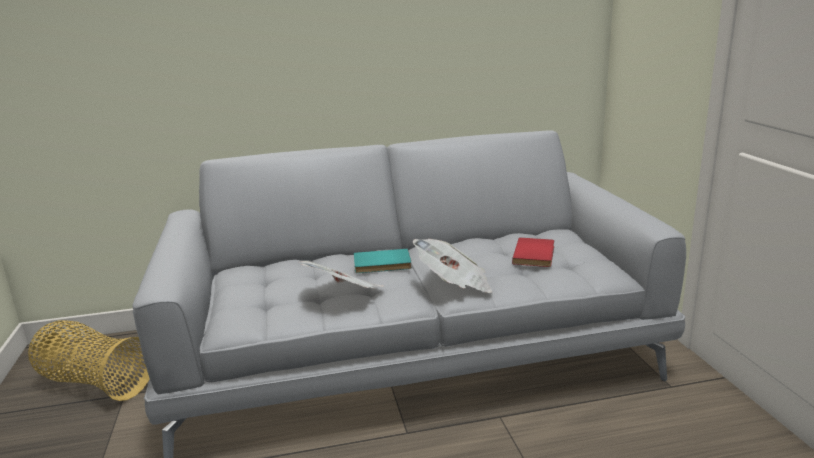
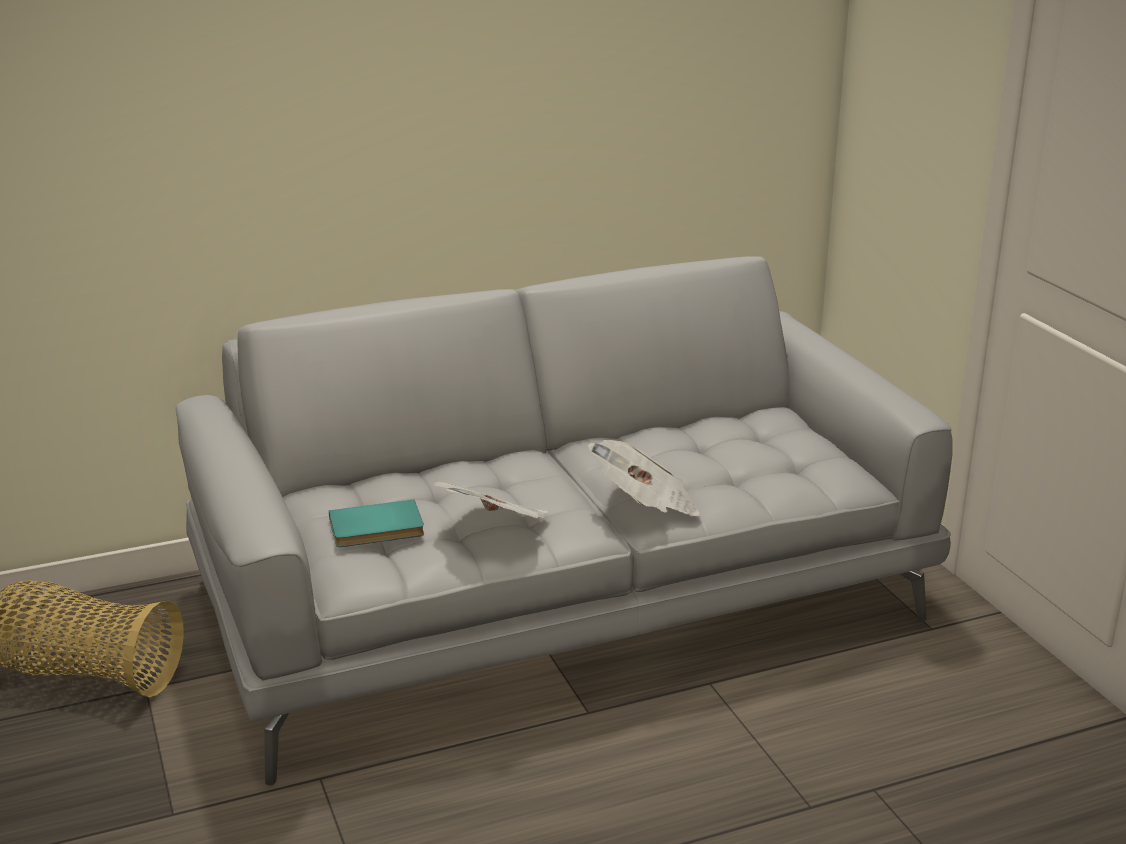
camera: 10 degrees left, 5 degrees up
(382, 264) = (531, 476): turquoise book -> turquoise book (377, 529)
(536, 254) = (748, 453): red book -> none

